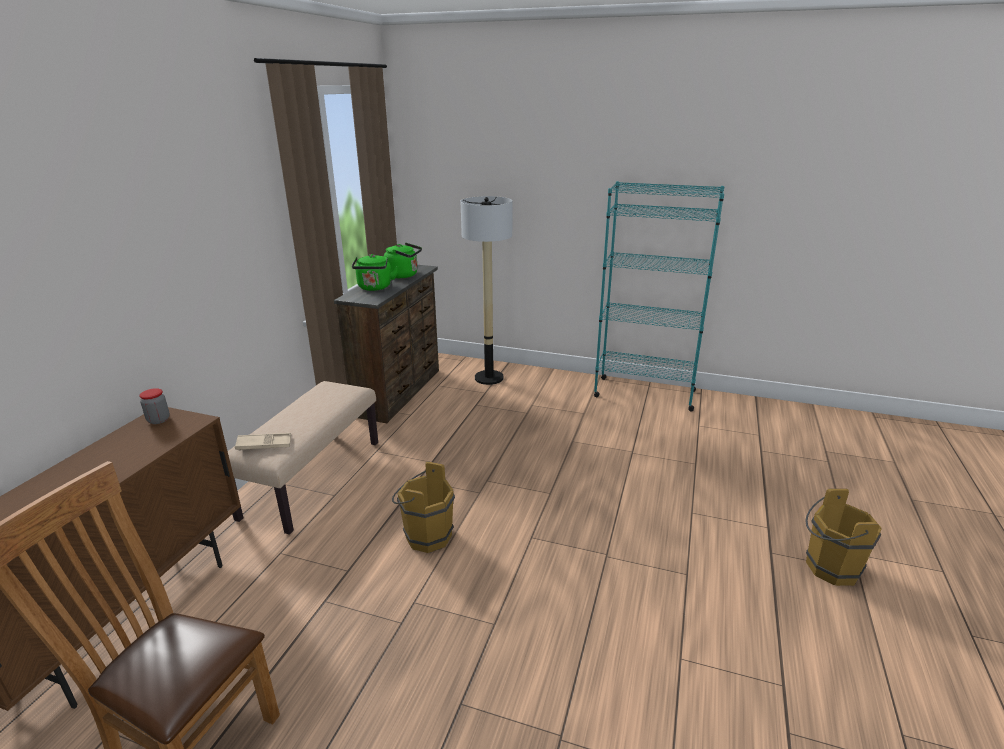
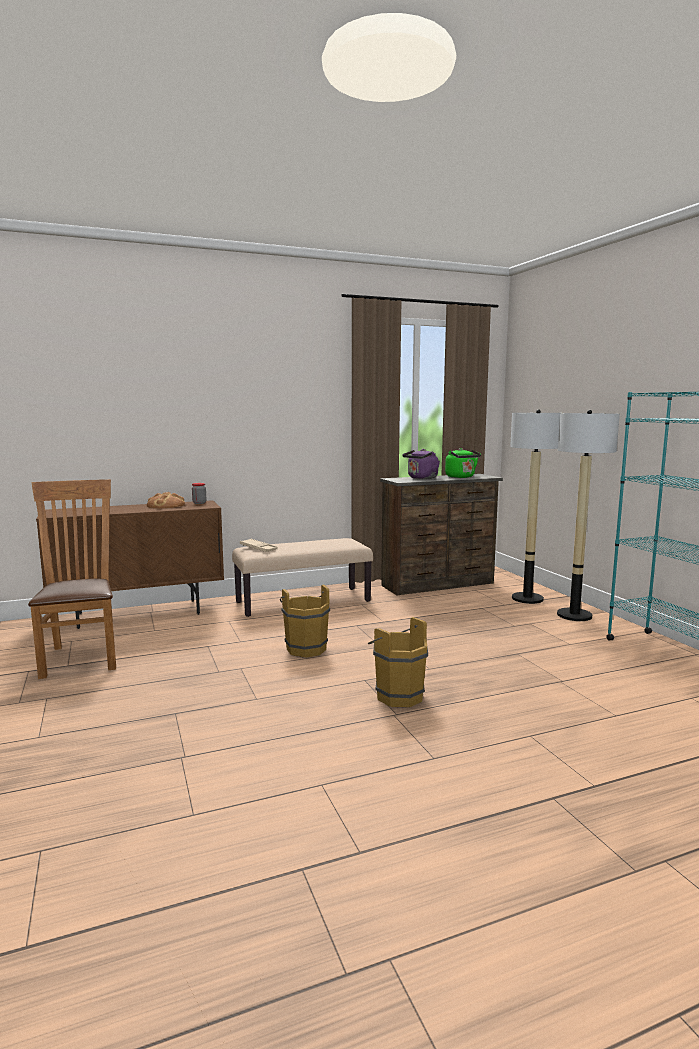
camera: 50 degrees right, 15 degrees down
(119, 447) = (166, 505): none -> bread
(375, 288) = (421, 478): green kettle -> purple kettle
(543, 382) = (574, 615): none -> floor lamp
(828, 568) = (597, 845): brown bucket -> brown bucket (396, 695)

